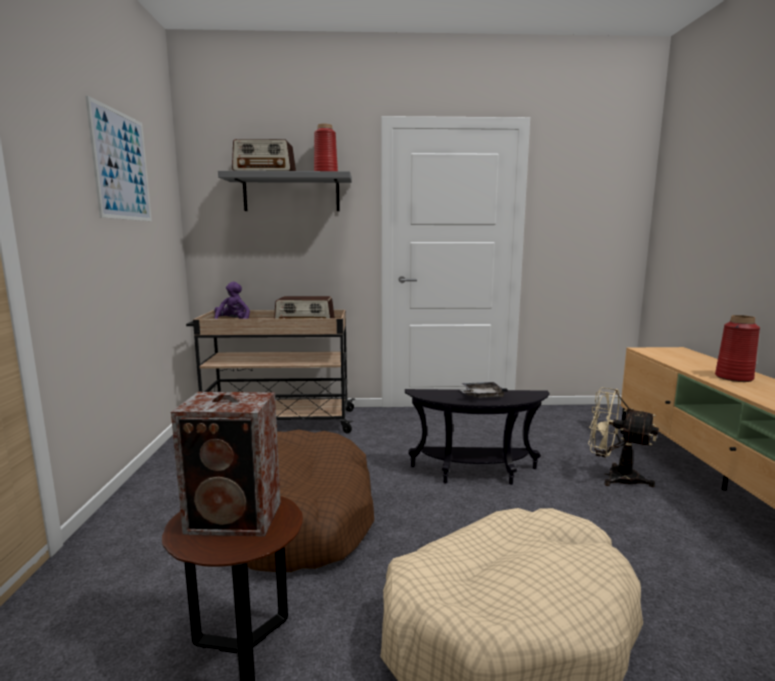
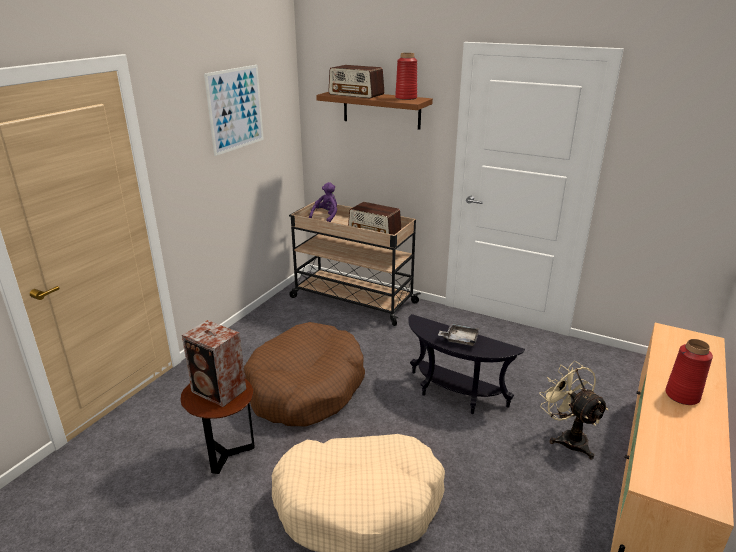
camera: 30 degrees right, 15 degrees up
(291, 193) = (381, 109): grey shelf -> brown shelf

